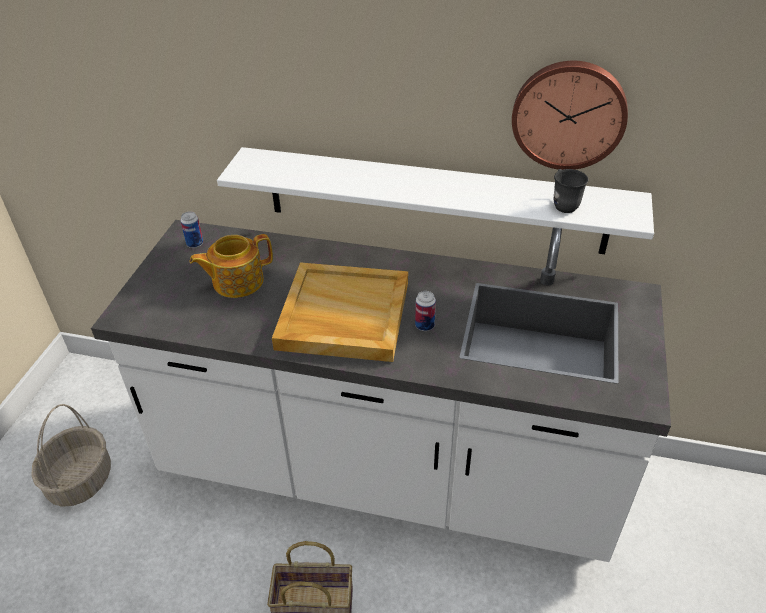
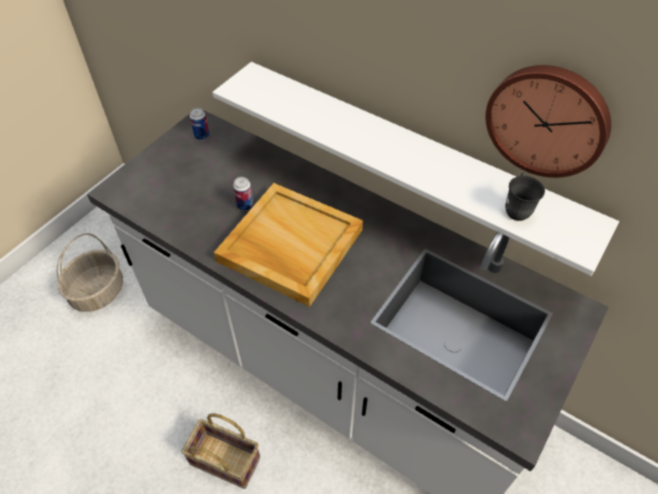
camera: 20 degrees right, 10 degrees up
(236, 281) = (218, 183): teapot -> none
(424, 325) = (355, 279): can -> can (245, 205)

